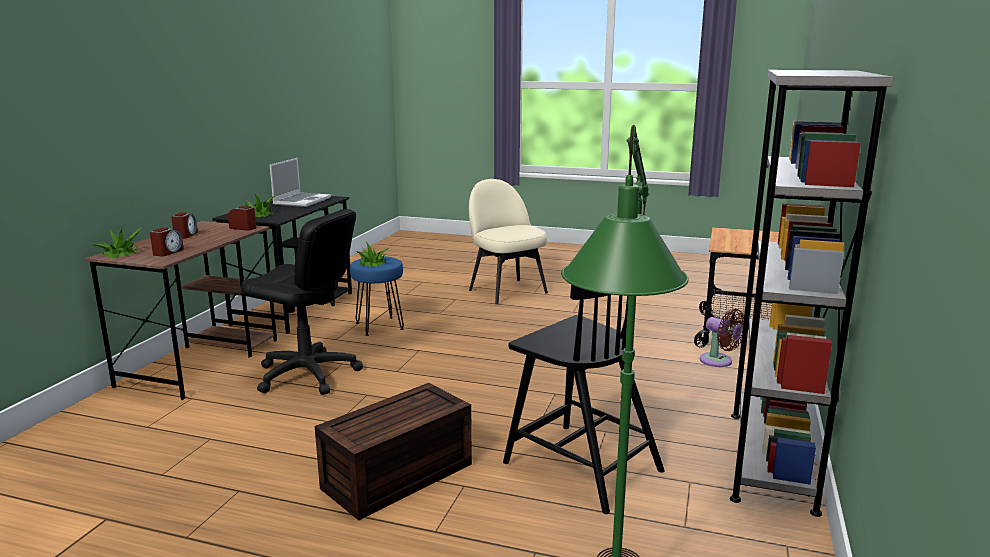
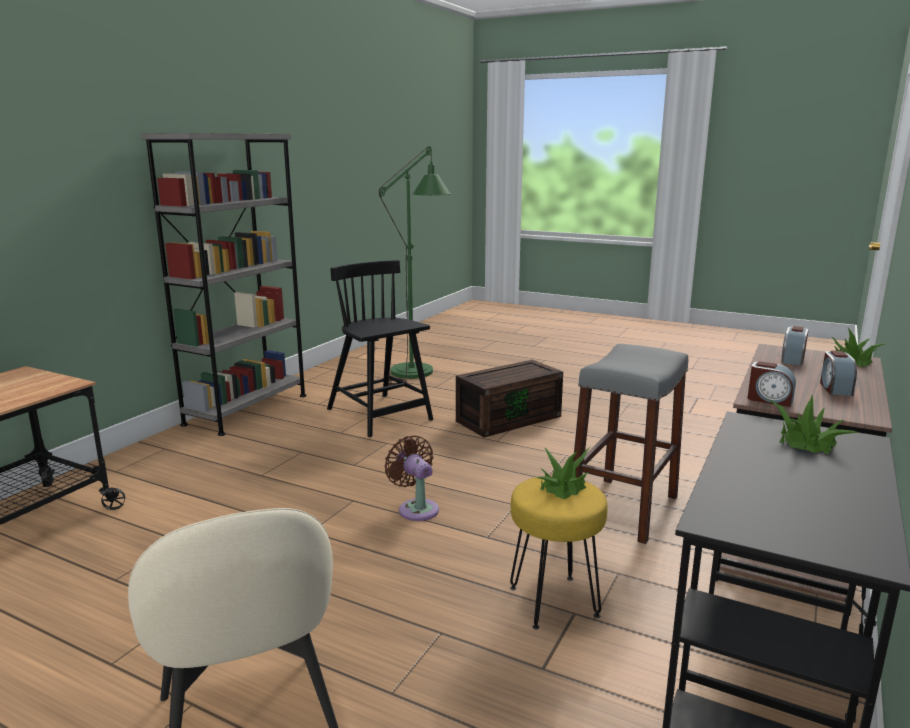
camera: 170 degrees left, 0 degrees up
(302, 201) = (788, 505): laptop -> none
(307, 375) = (624, 509): black office chair -> grey stool
(380, 326) = (552, 601): blue stool -> yellow stool
(719, 361) = (134, 485): brown fan -> brown fan (416, 508)

